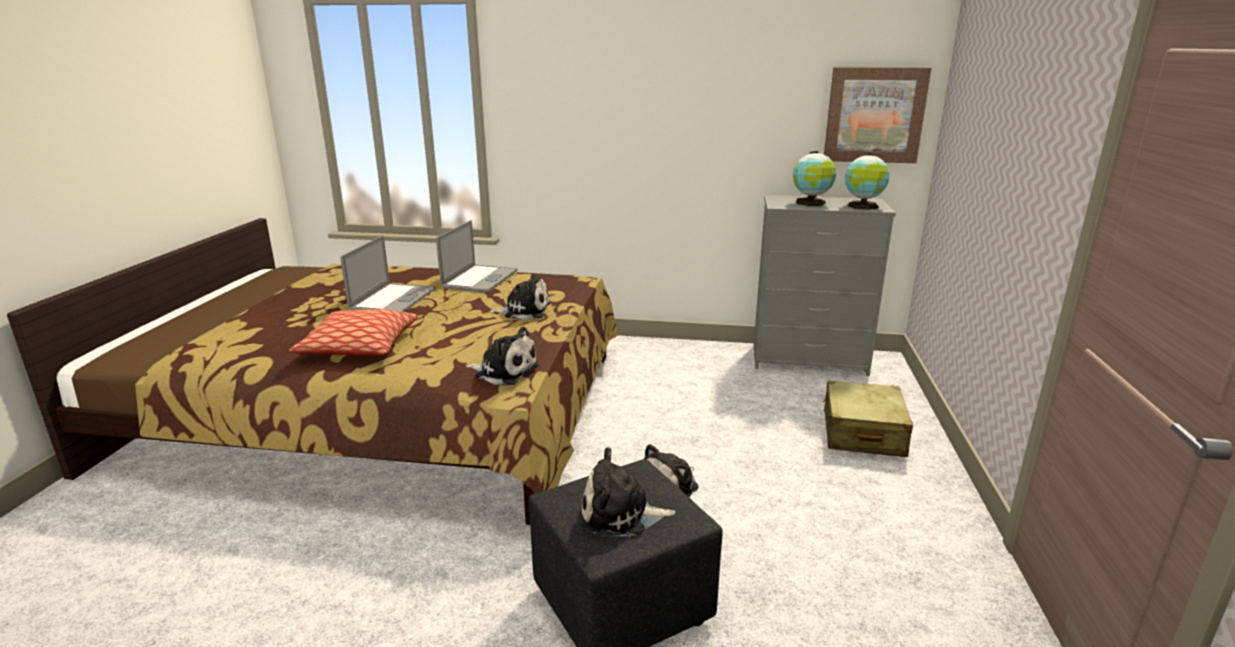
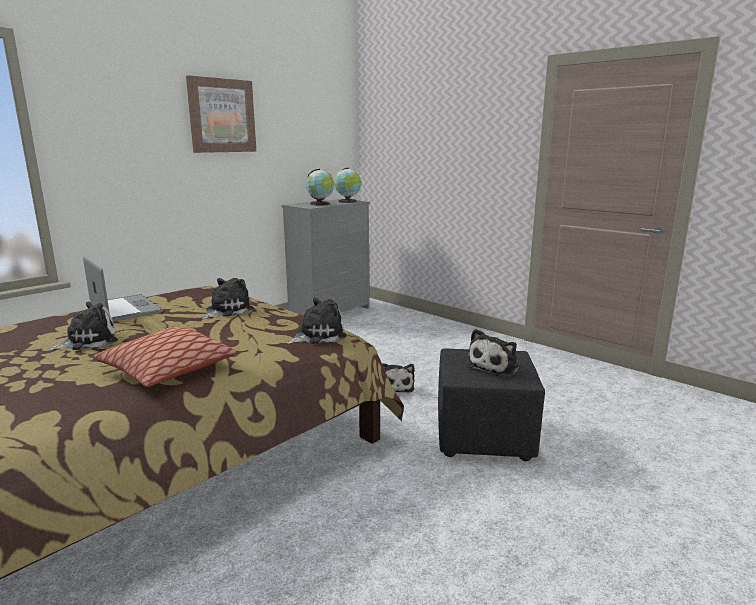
camera: 55 degrees left, 5 degrees down
(393, 299) = (88, 341): laptop -> plush toy
(862, 433) = (415, 329): beige suitcase -> none
(874, 115) = (329, 146): picture -> picture (221, 116)

